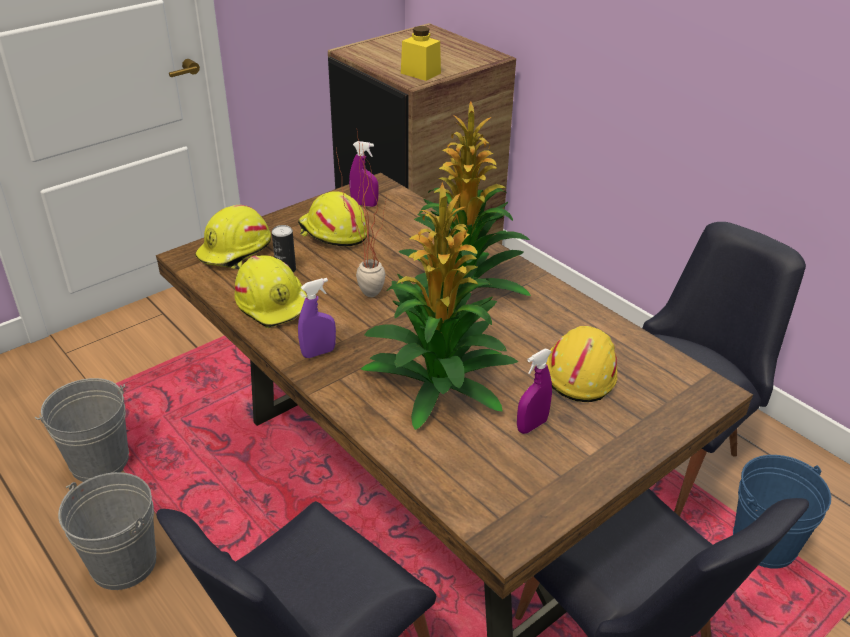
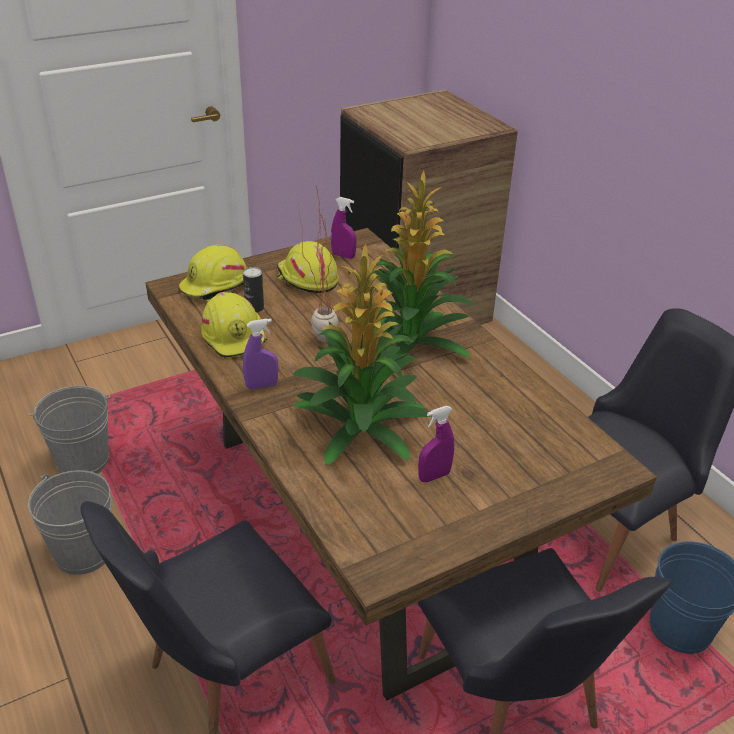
camera: 10 degrees right, 0 degrees up
(420, 73) = (420, 137): yellow jar -> none
(578, 373) = (494, 434): yellow hard hat -> none

